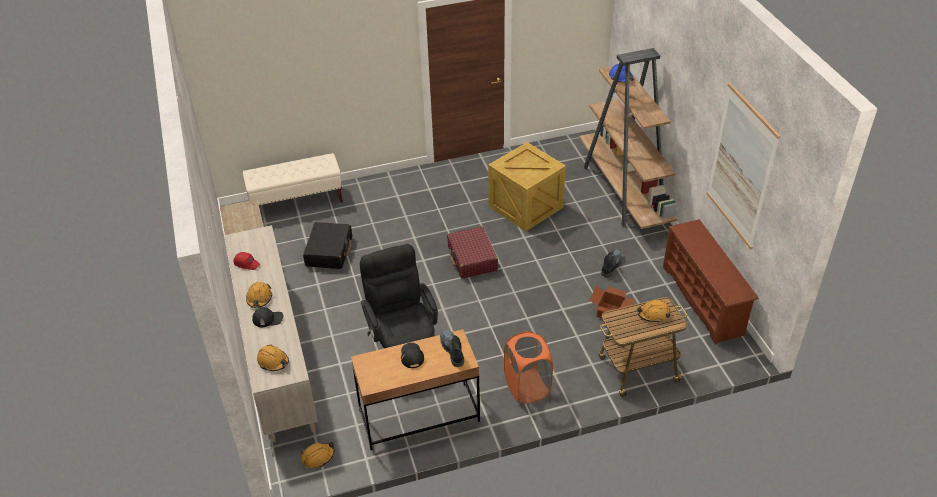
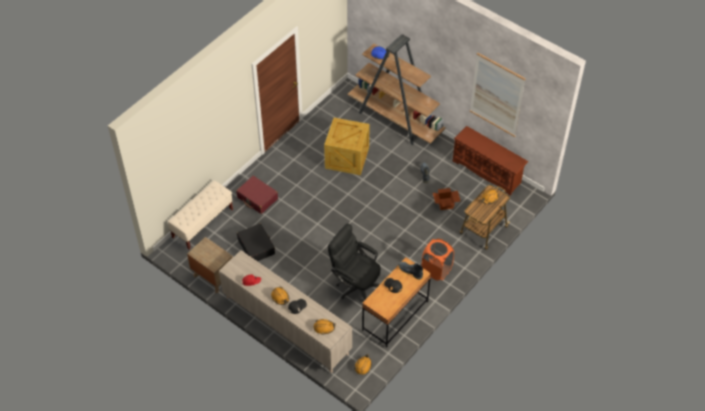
camera: 35 degrees left, 10 degrees up
(472, 259) = (344, 208): red suitcase -> red suitcase (257, 198)

